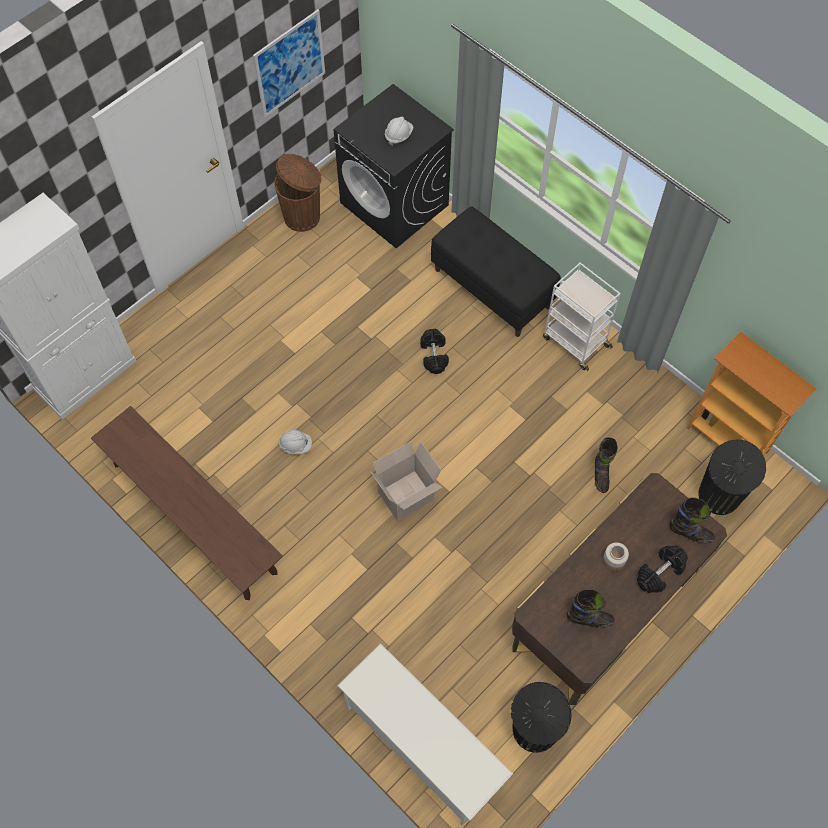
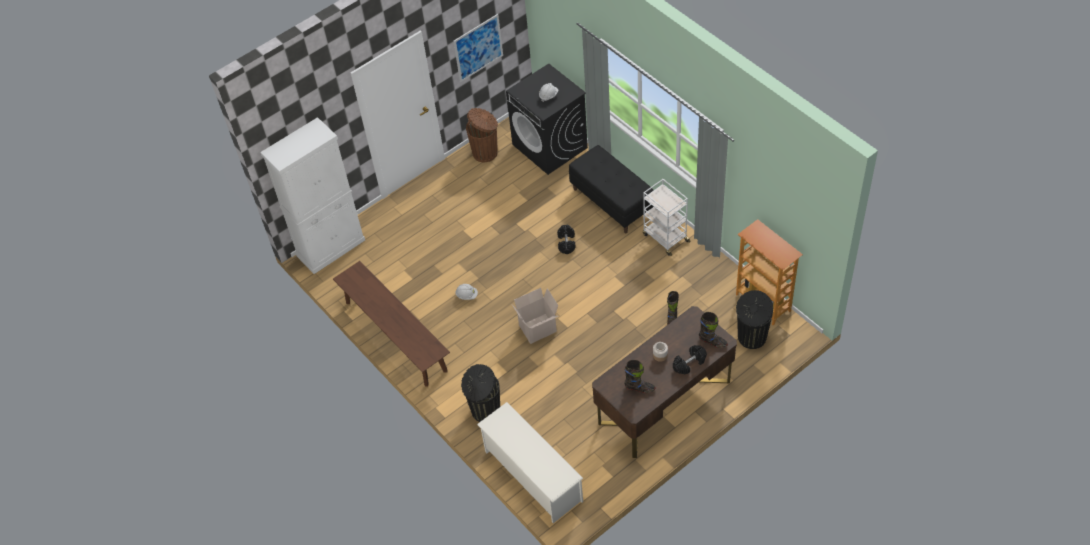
camera: 10 degrees right, 10 degrees down
(533, 730) = (606, 471): black trash can -> black trash can (485, 411)

